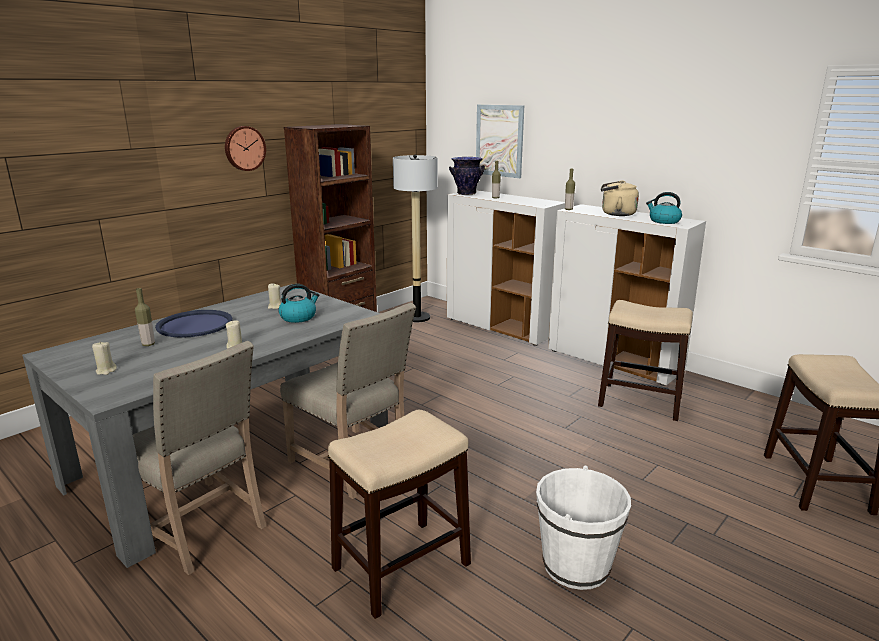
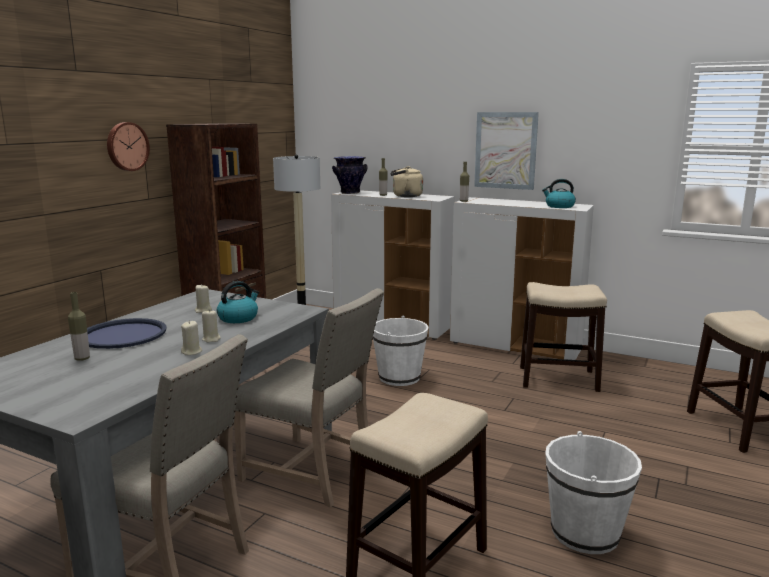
camera: 15 degrees left, 5 degrees down
(106, 371) = (51, 389): beige candle -> beige candle (211, 339)
(480, 381) = (399, 377): none -> white bucket
(499, 141) = (378, 140): picture -> picture (505, 150)
(616, 214) = (511, 203): beige kettle -> beige kettle (405, 196)

